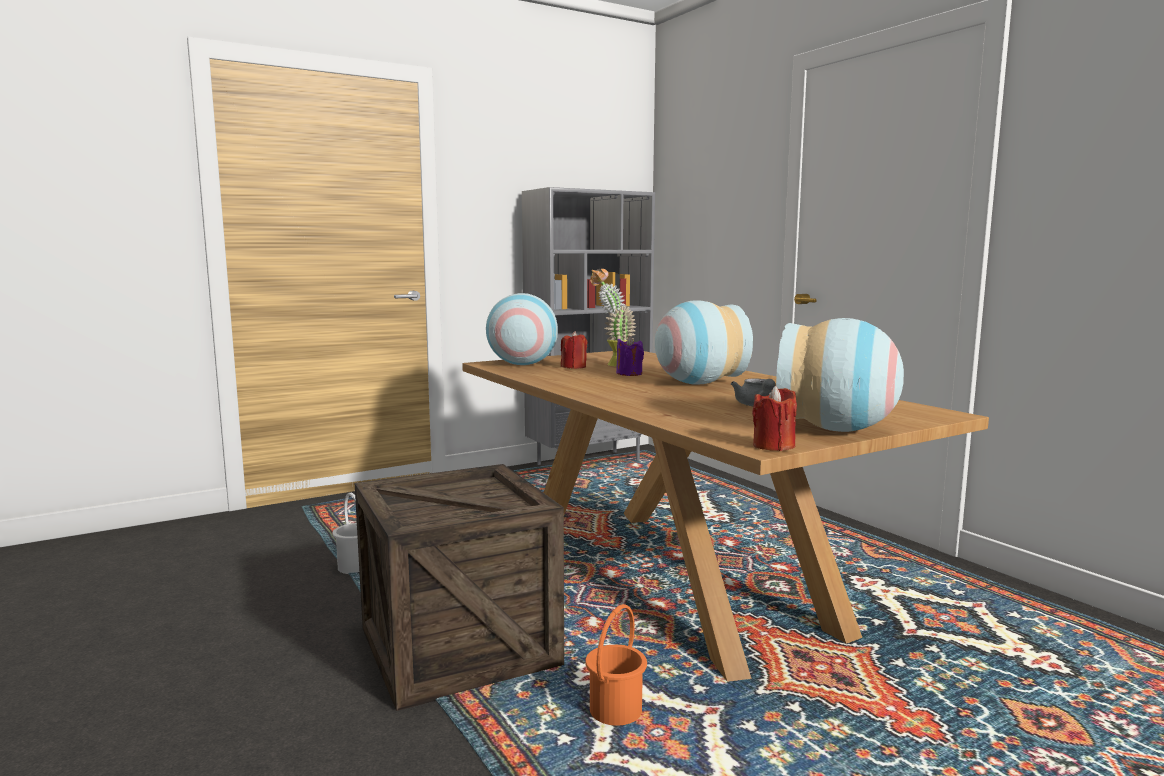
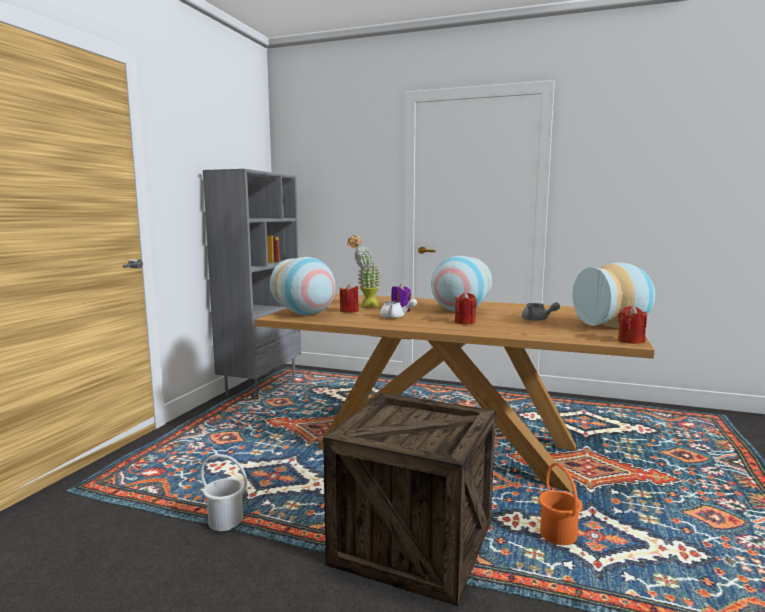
camera: 40 degrees left, 0 degrees up
(595, 378) = (396, 317): none -> white teapot
(648, 394) = (465, 322): none -> red candle

